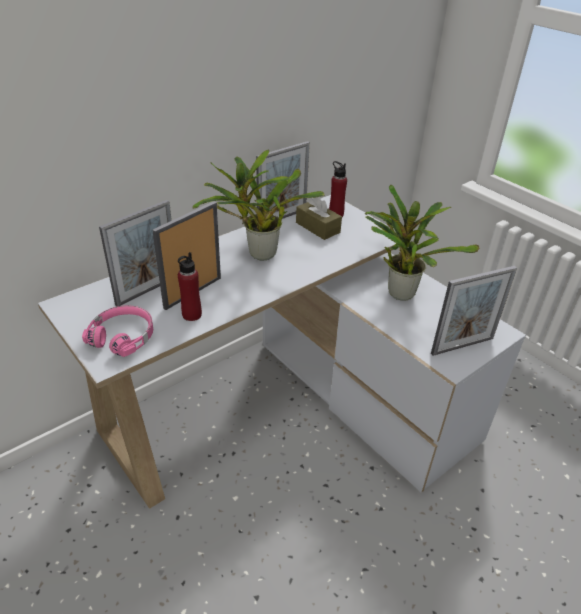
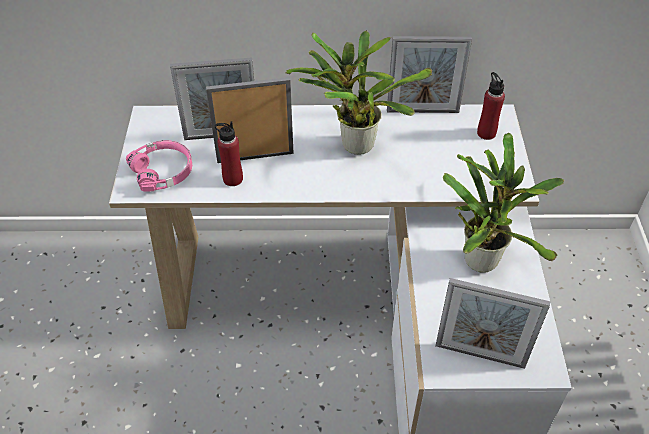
camera: 40 degrees right, 10 degrees up
(317, 227) = (447, 140): brown tissue box -> none

